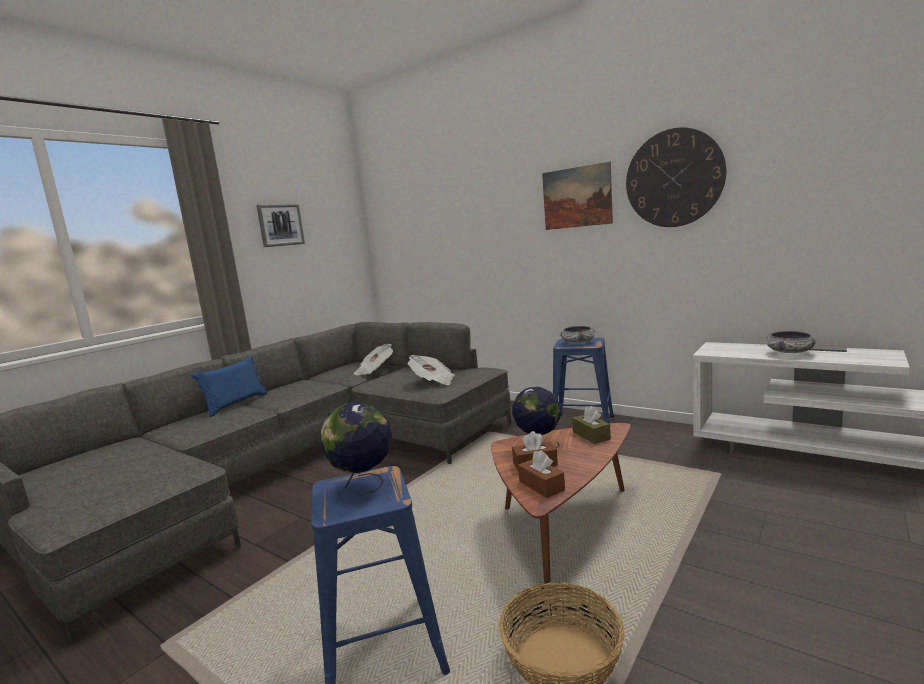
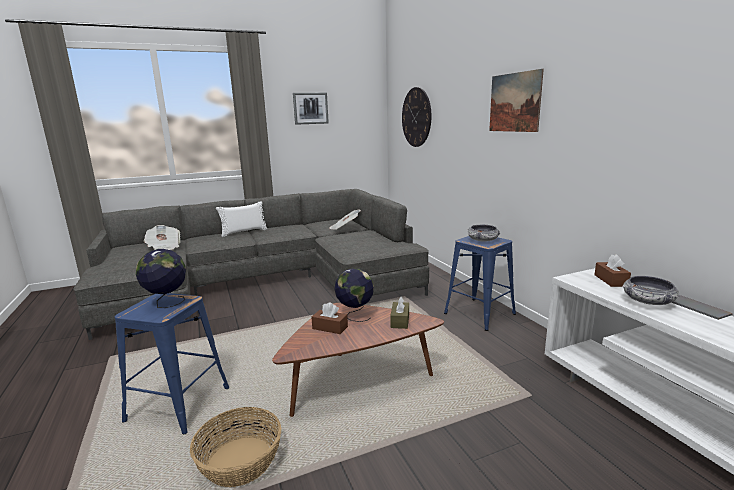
camera: 30 degrees right, 5 degrees up
(235, 404) = (244, 232): blue pillow -> white pillow
(433, 381) = (361, 246): newspaper -> newspaper (164, 248)
(541, 486) = (307, 343): brown tissue box -> brown tissue box (611, 280)
(674, 178) = (593, 91): wall clock -> wall clock (416, 117)

